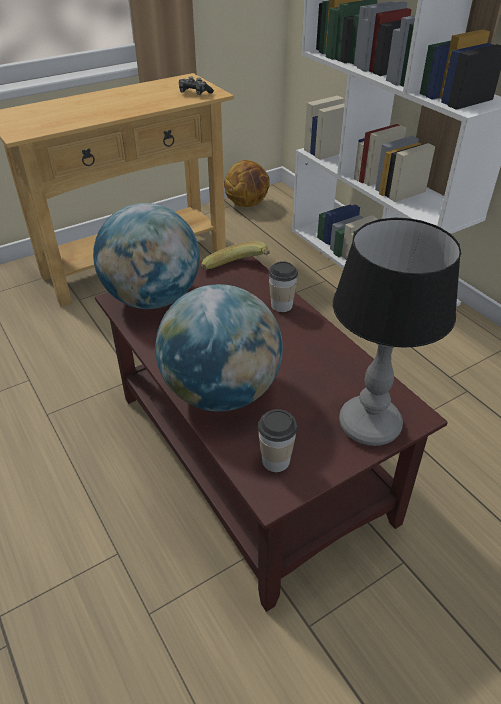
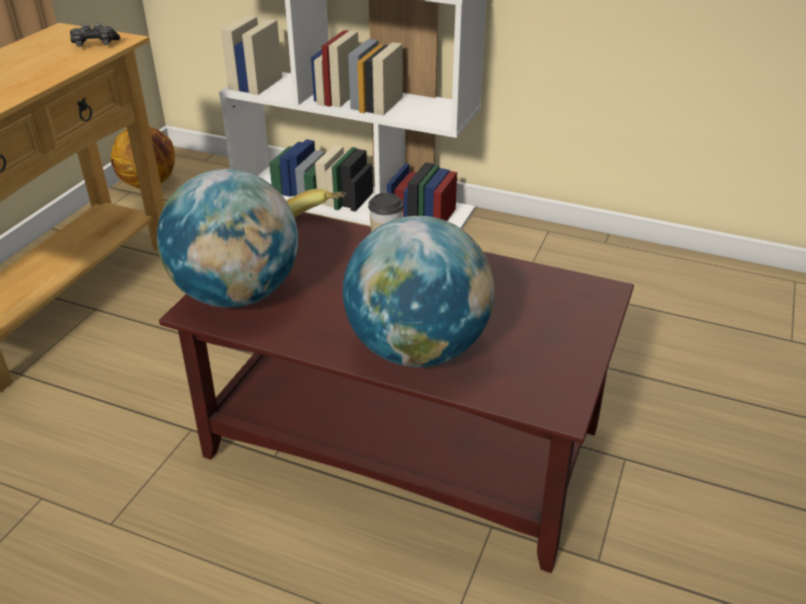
camera: 35 degrees left, 5 degrees down
(276, 460) = (534, 381): cup -> none
(368, 425) = (579, 316): table lamp -> none

